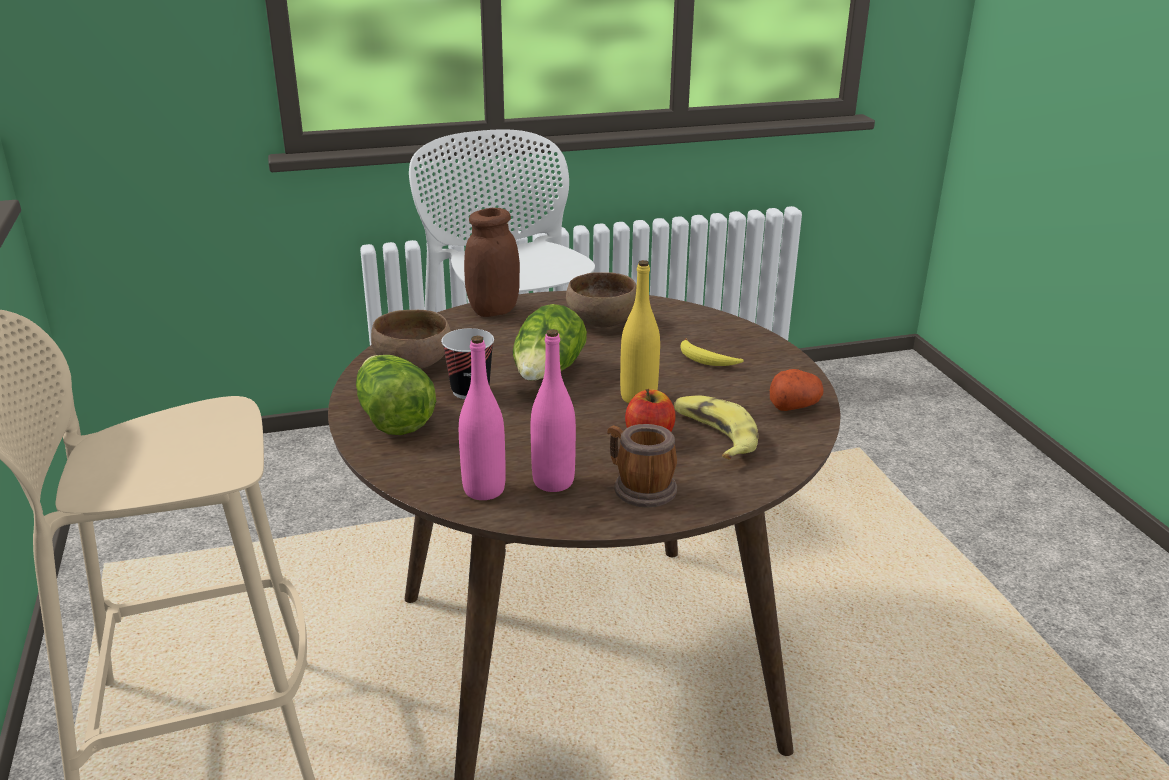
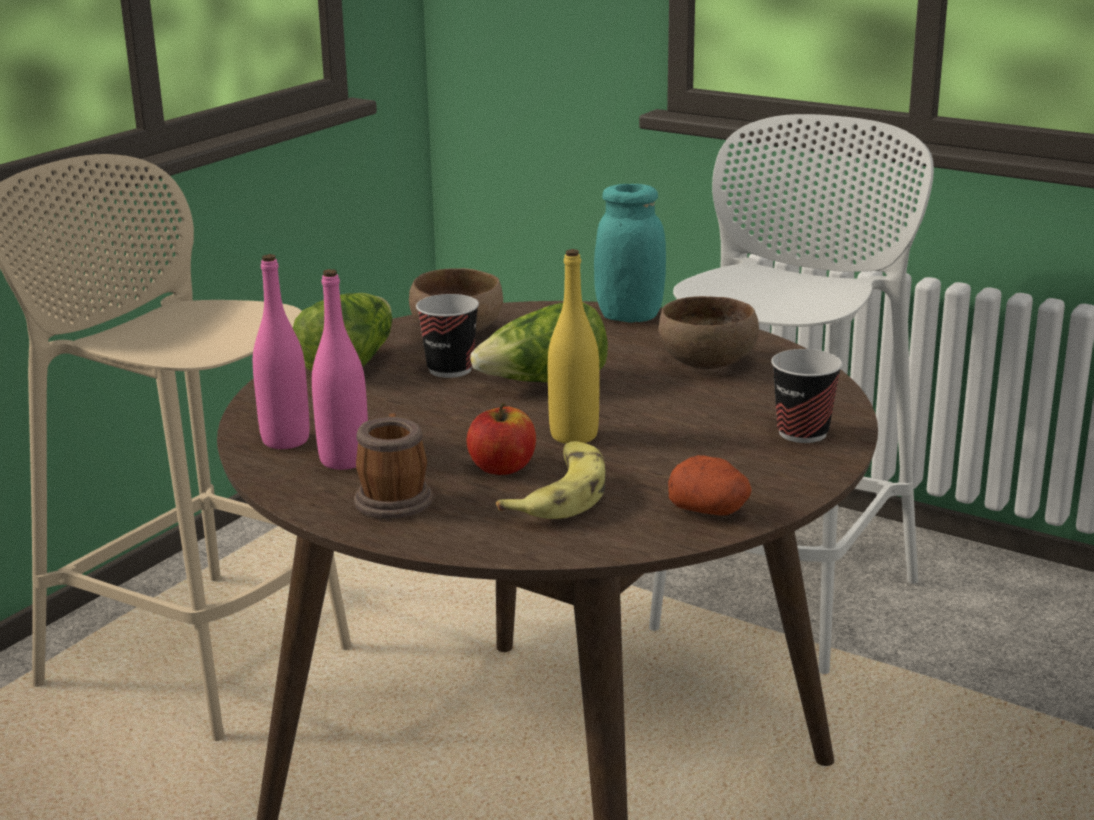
camera: 50 degrees right, 5 degrees down
(493, 310) = (629, 316): brown jar -> turquoise jar
(707, 360) = (726, 435): banana -> none
(735, 342) = (802, 433): none -> cup

